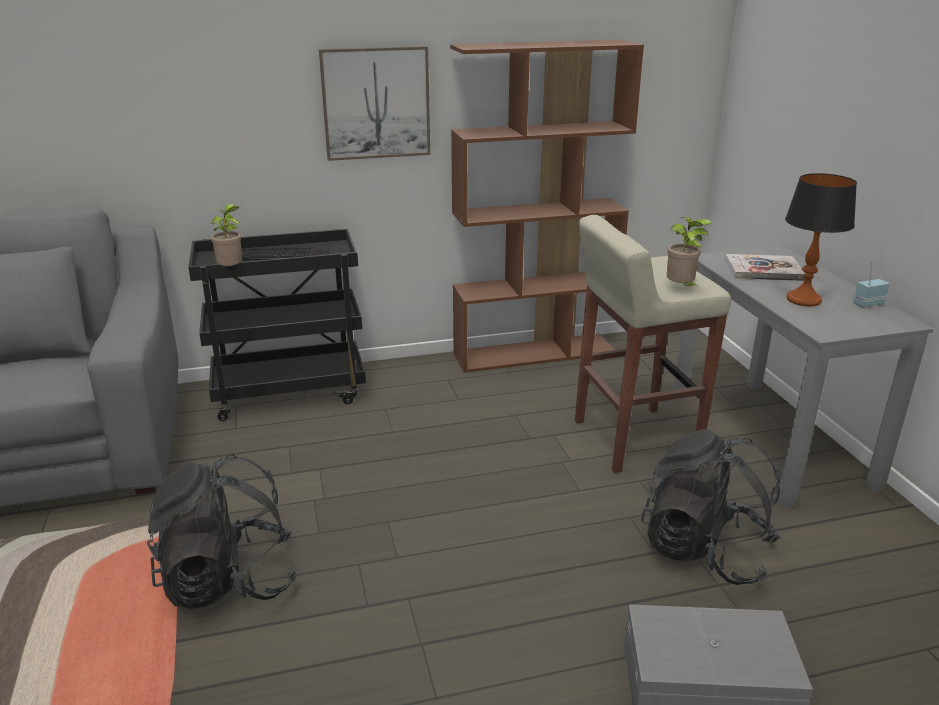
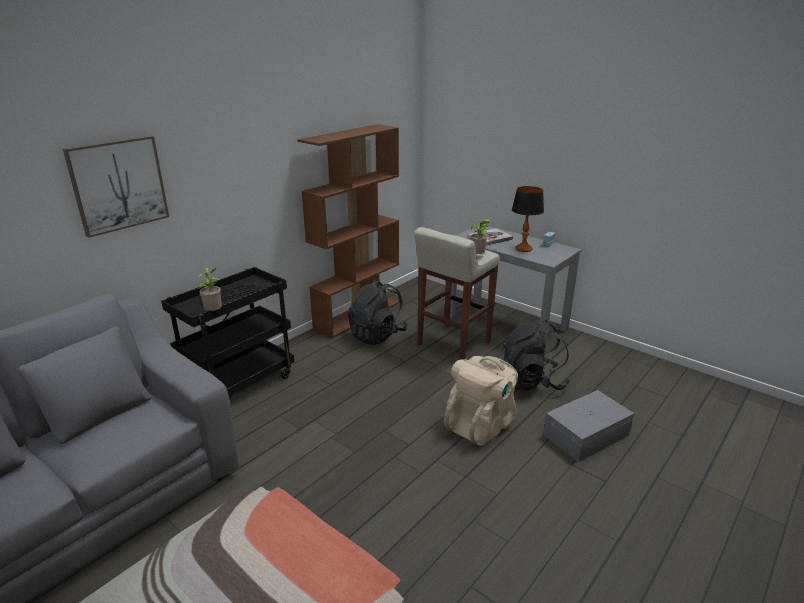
camera: 35 degrees left, 0 degrees up
(229, 581) = (337, 497): black backpack -> black backpack (377, 335)
(376, 103) = (260, 182): picture -> picture (118, 185)
(536, 578) = (480, 424): none -> beige backpack

